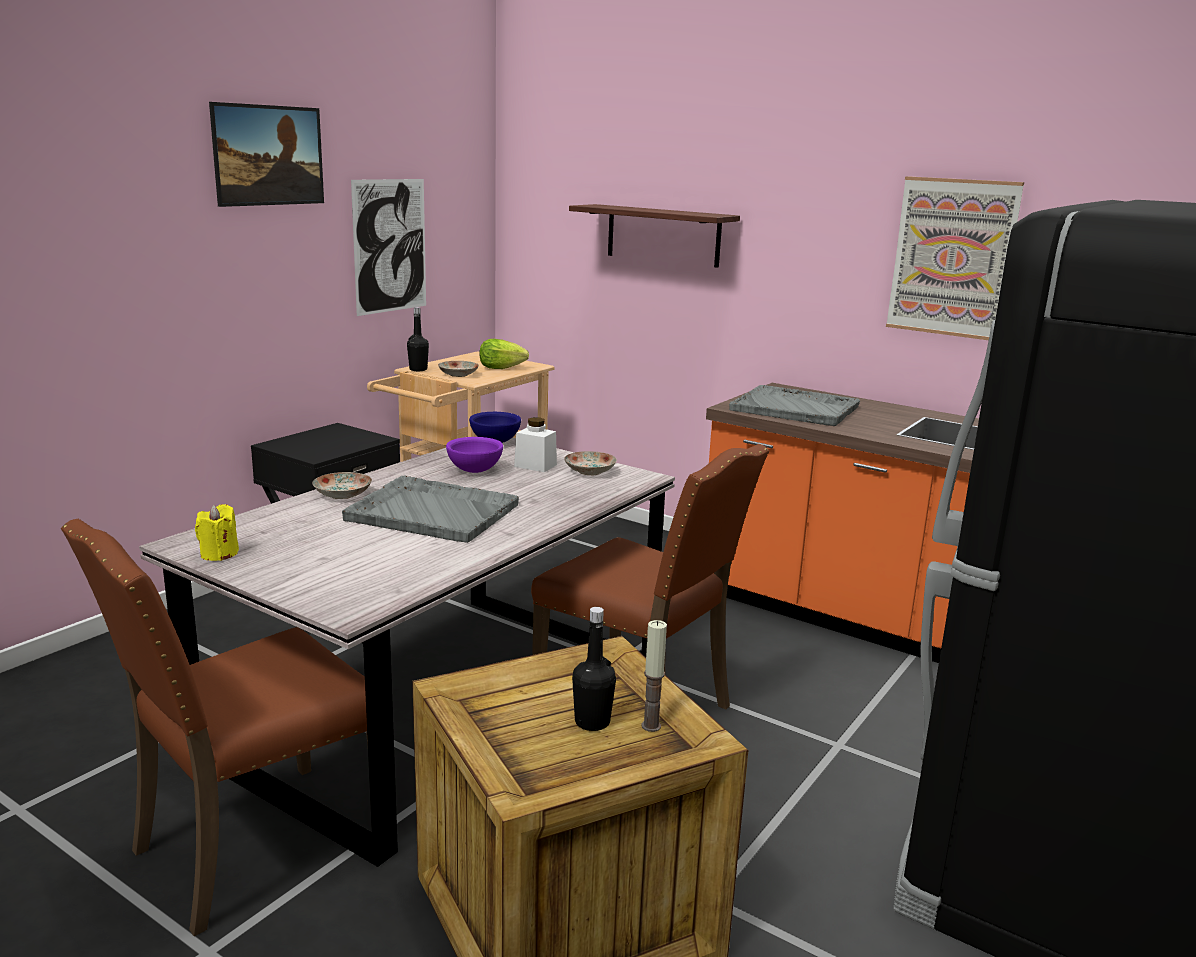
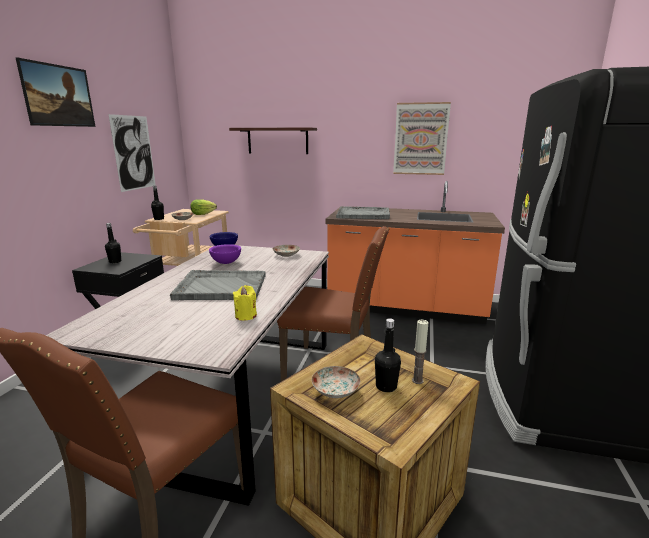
camera: 20 degrees left, 0 degrees up
(219, 554) = (101, 335): yellow candle -> yellow candle (246, 316)
(320, 440) = (115, 261): none -> black bottle
(343, 495) = (160, 286): plate -> plate (336, 390)
(535, 465) = (256, 256): white jar -> none

